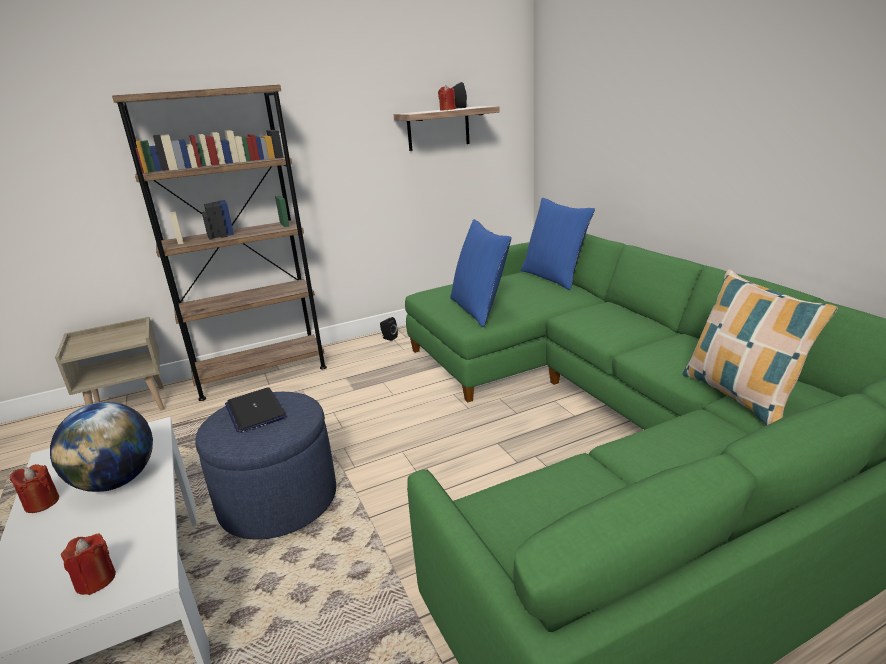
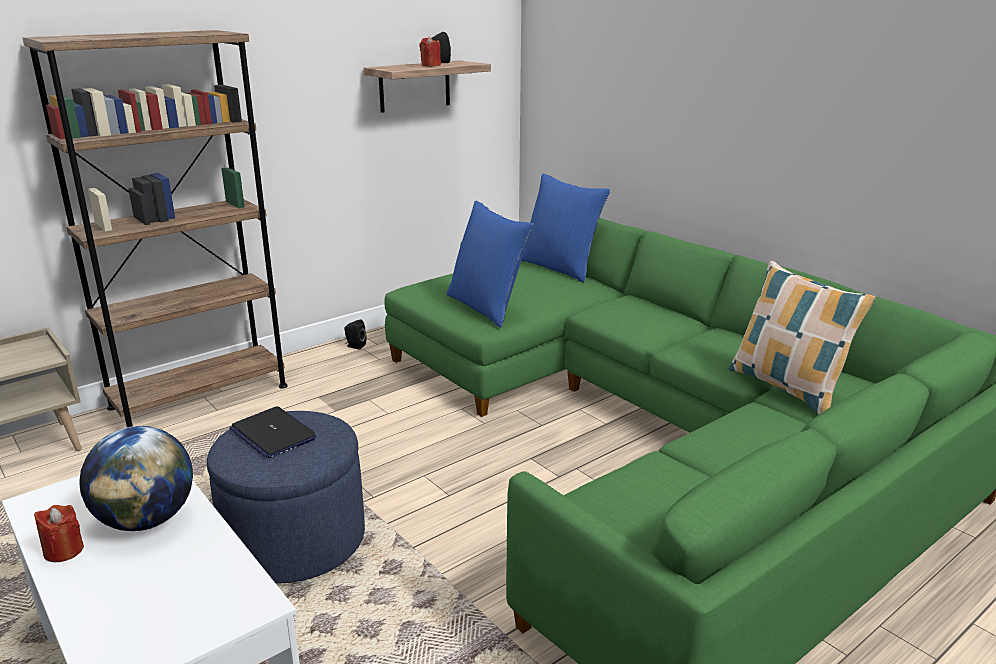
camera: 15 degrees left, 0 degrees up
(96, 580) = (195, 614): red candle -> none

